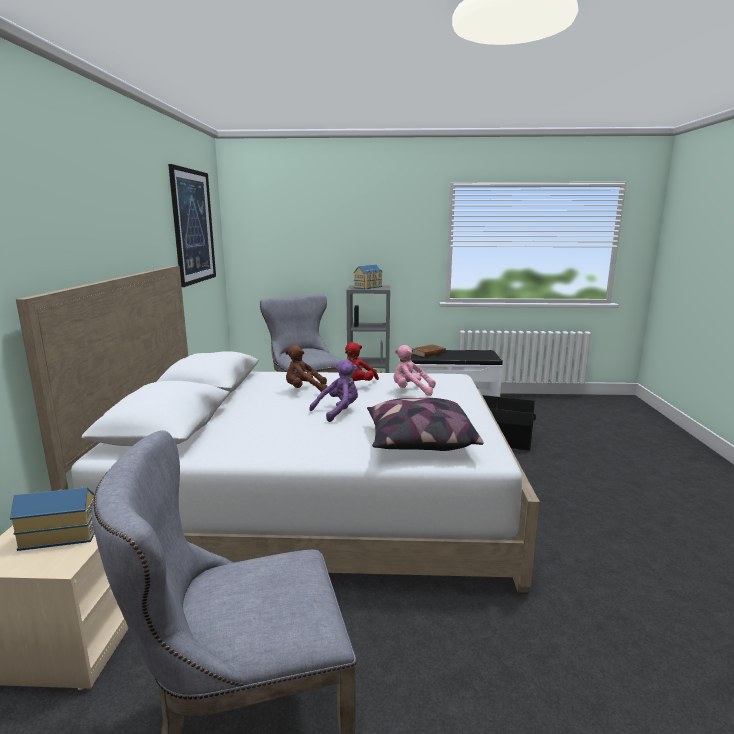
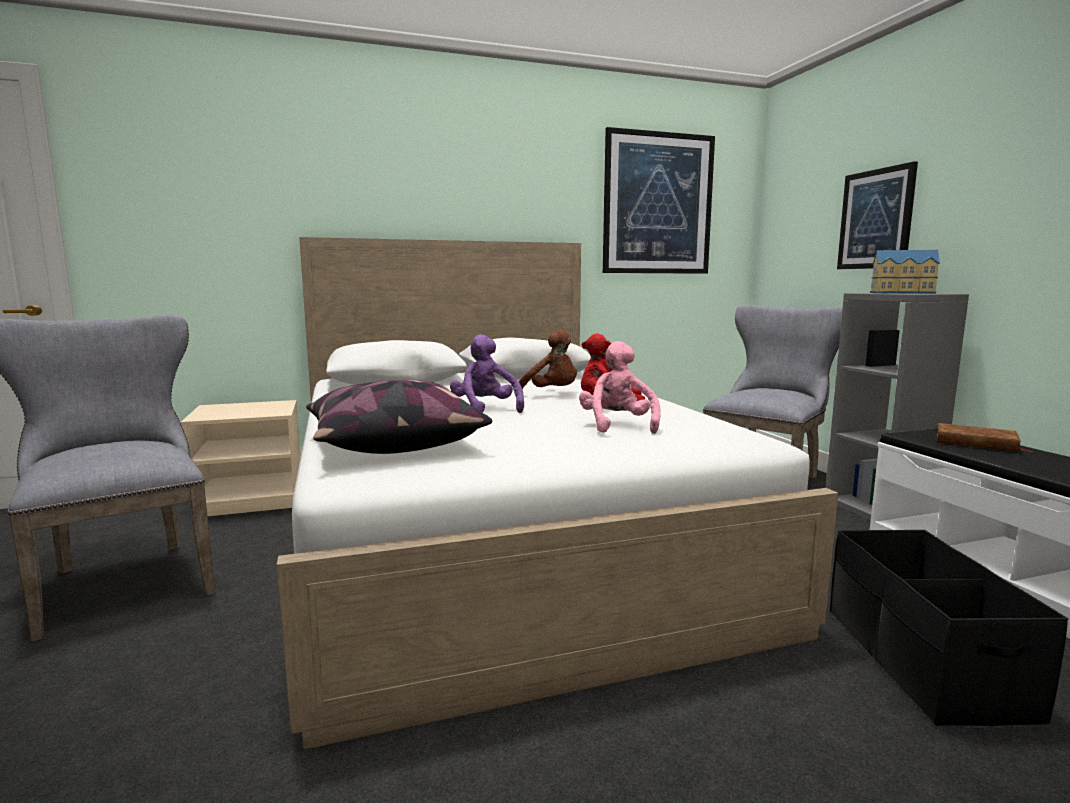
camera: 70 degrees right, 5 degrees down
(60, 534) = (244, 410): toy house -> none
(304, 390) = (551, 394): brown plush toy -> brown plush toy turned 150 degrees clockwise
(327, 243) = (876, 219): none -> picture
(338, 411) = (485, 409): purple plush toy -> purple plush toy turned 150 degrees counterclockwise

